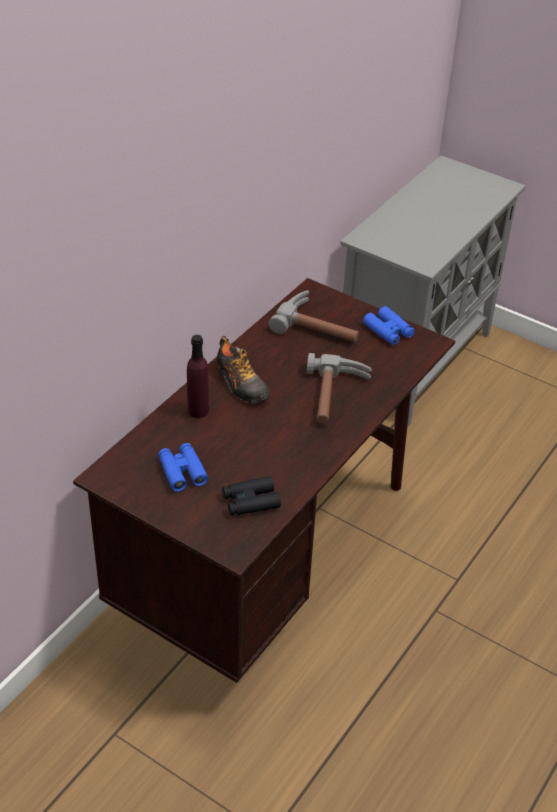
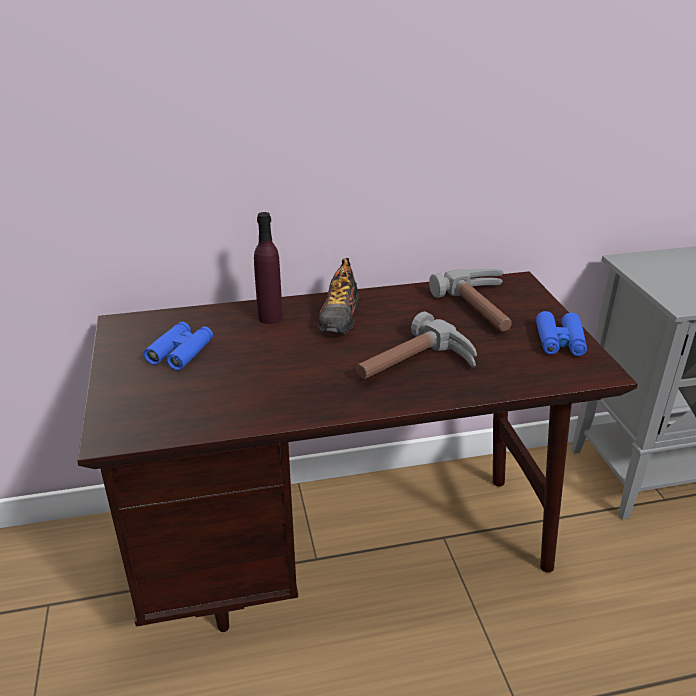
camera: 45 degrees right, 10 degrees down
(250, 501) = (193, 406): black binoculars -> none

